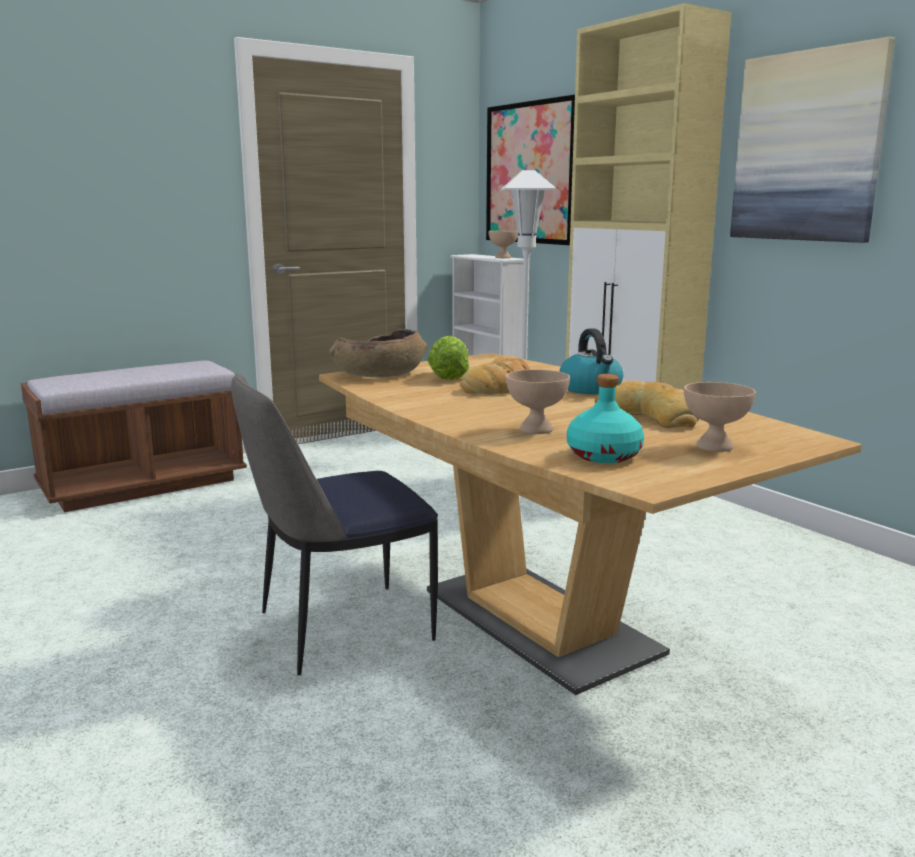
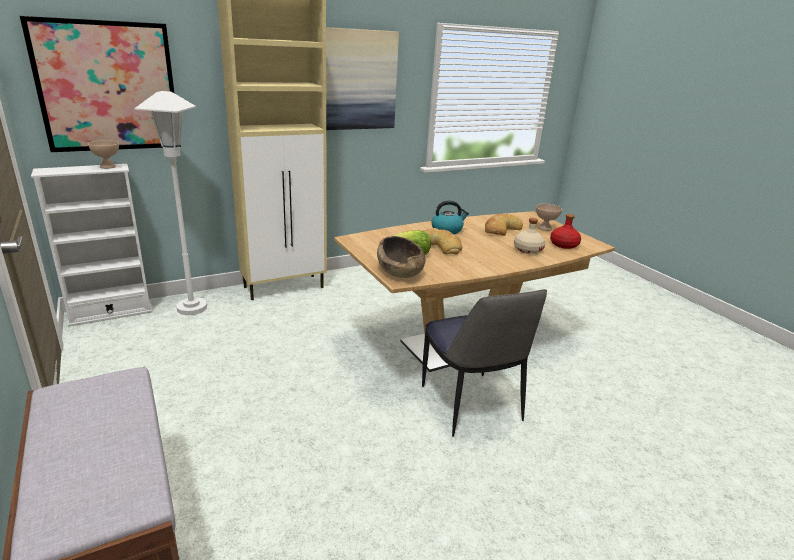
camera: 85 degrees left, 10 degrees up
(537, 429) = (527, 249): beige bowl -> beige bottle
(604, 455) = (564, 245): turquoise bottle -> red bottle

